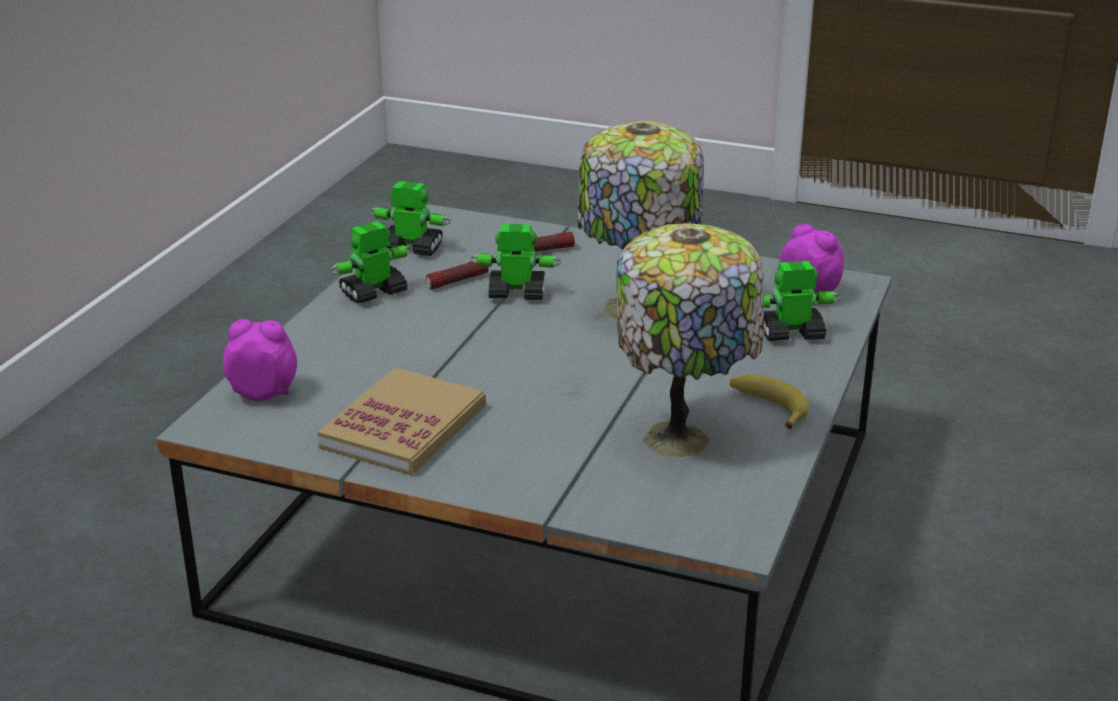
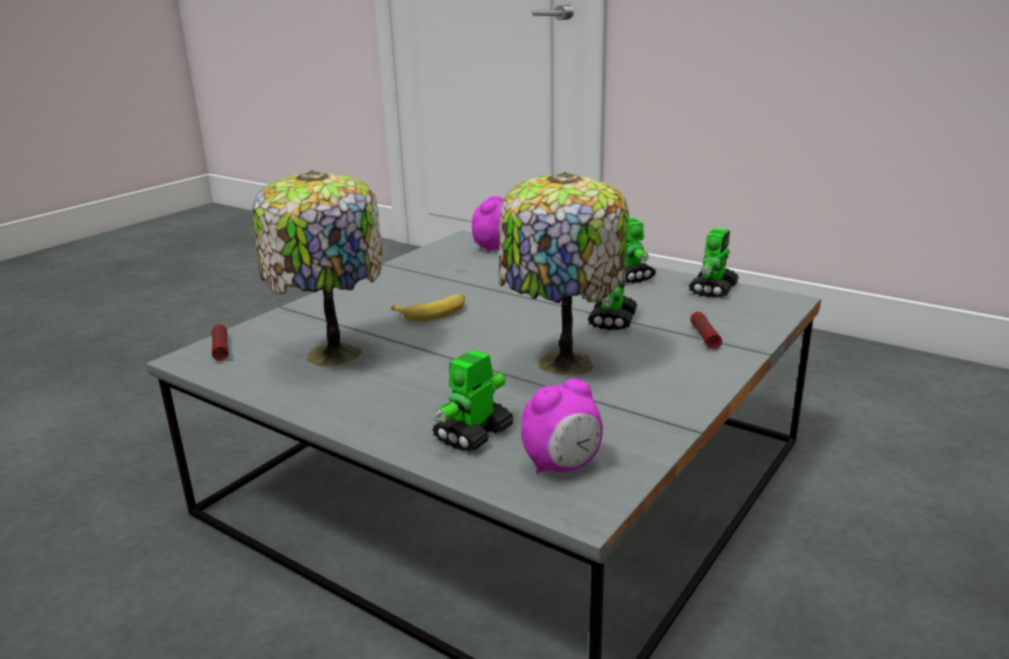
camera: 105 degrees right, 5 degrees down
(404, 427) = (425, 278): book -> none
(457, 281) = (643, 301): flashlight -> flashlight (221, 349)
(767, 407) = (345, 397): banana -> banana (433, 313)
(790, 333) = (473, 434): toy robot -> toy robot turned 150 degrees counterclockwise

